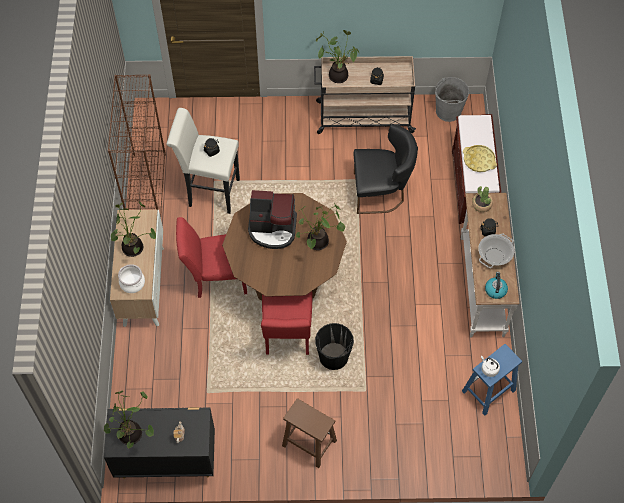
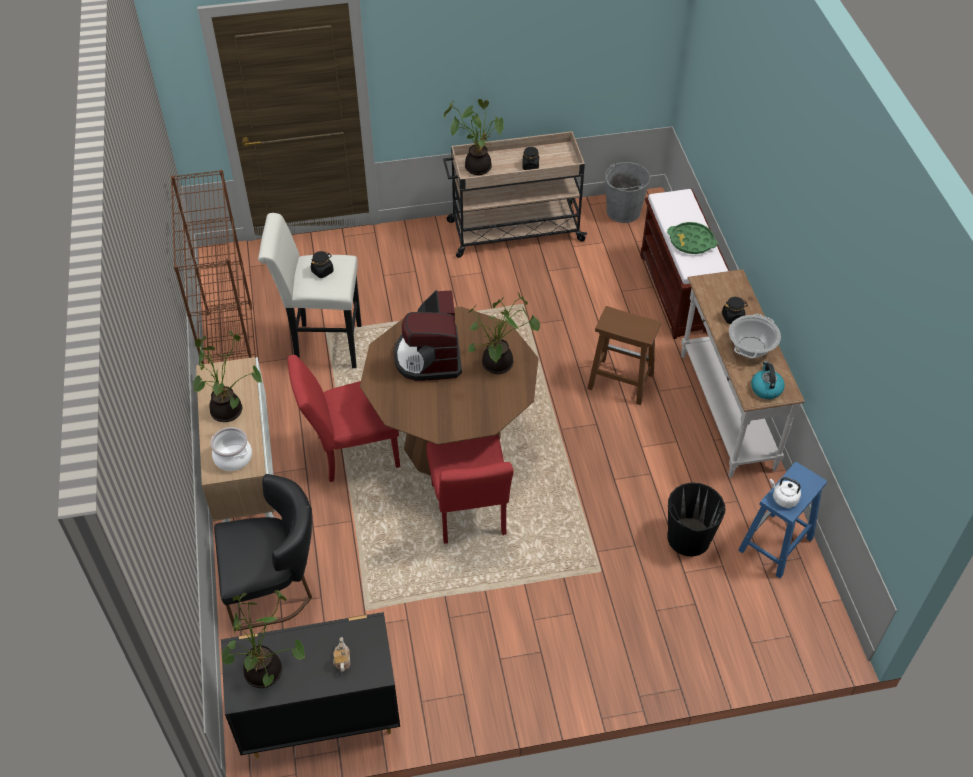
camera: 10 degrees left, 10 degrees down
(273, 229) = (429, 356): coffee machine -> coffee machine turned 90 degrees clockwise
(308, 443) = (533, 658): brown stool -> brown stool (619, 381)
(333, 357) = (543, 532): black bucket -> black bucket (688, 538)
(381, 192) = (559, 315): black chair -> black chair (274, 587)
(479, 160) = (691, 241): yellow tray -> green tray
(481, 204) = (714, 287): potted plant -> none

